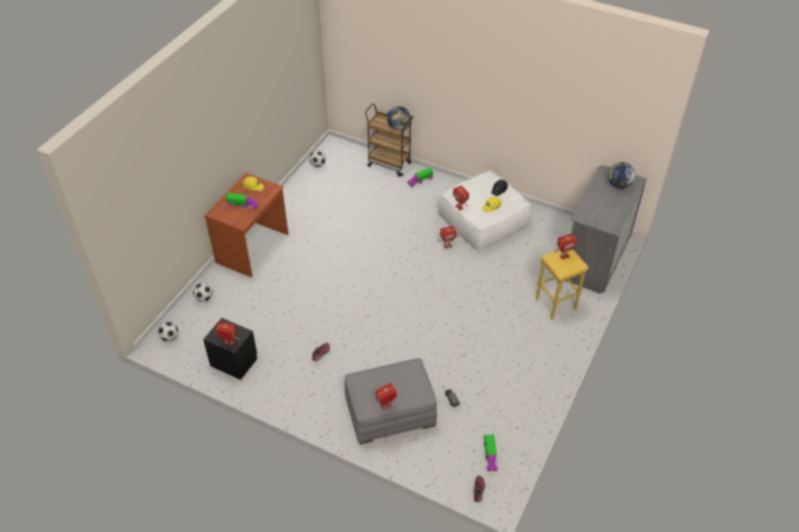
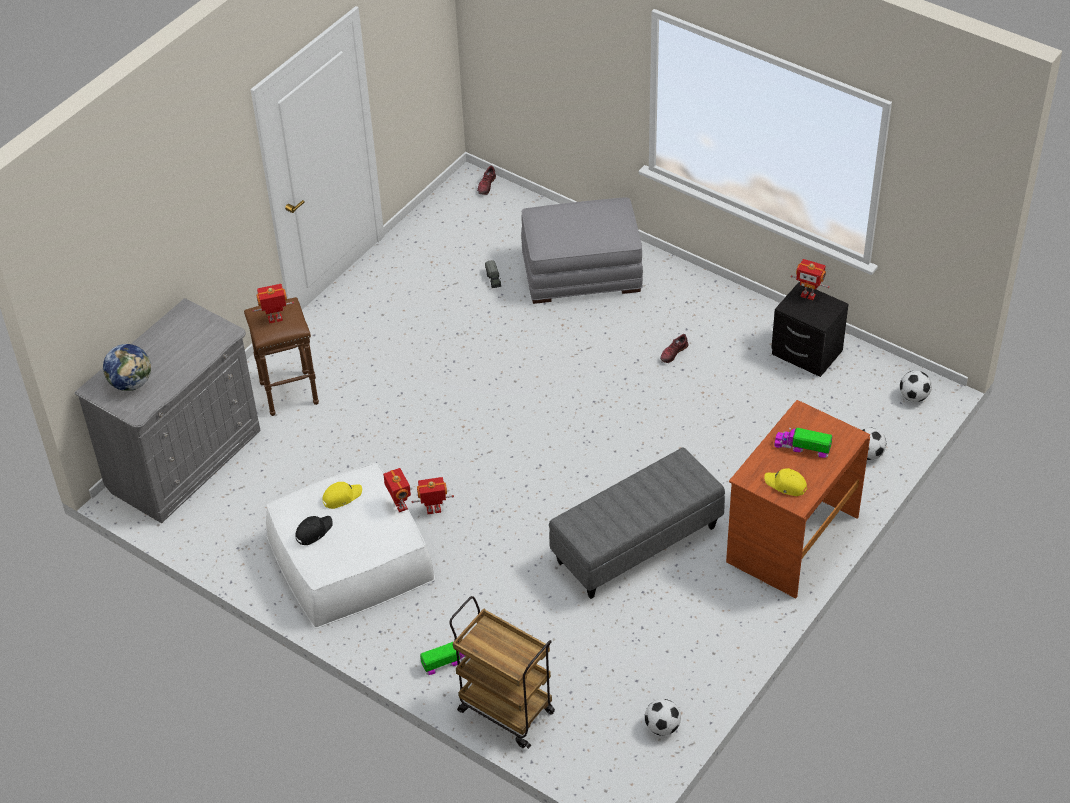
camera: 170 degrees left, 0 degrees up
(335, 238) = (637, 546): none -> grey ottoman
(386, 406) = (590, 203): toy robot -> none
(398, 127) = (481, 641): globe -> none
(490, 456) = (461, 216): toy truck -> none
(556, 303) = (288, 394): yellow stool -> brown stool

